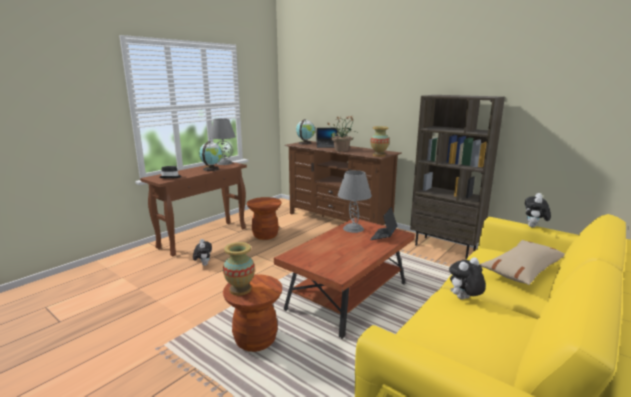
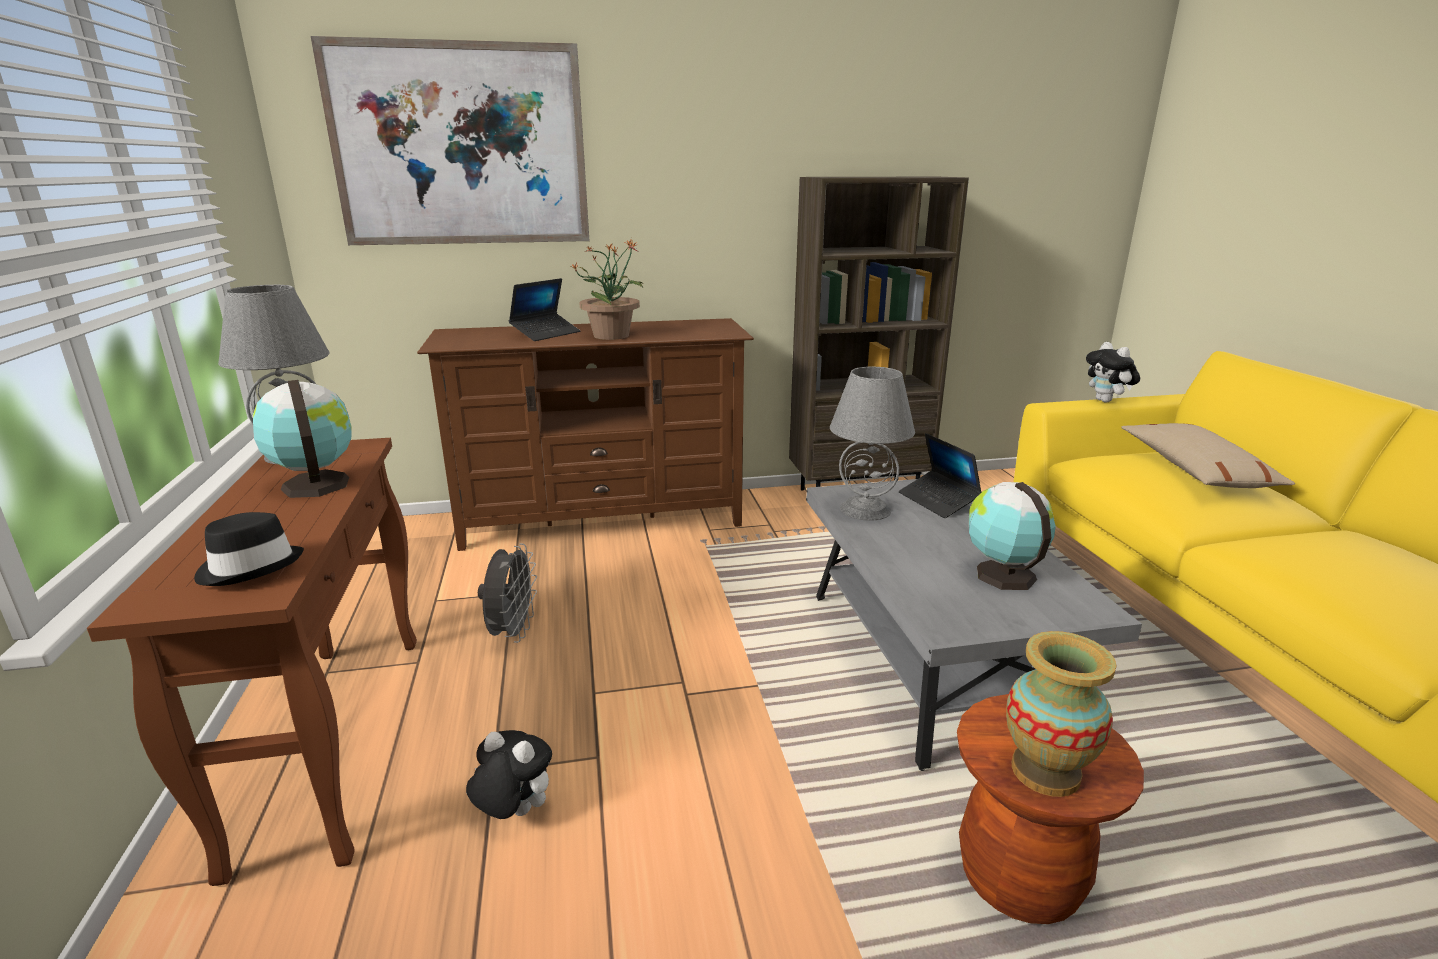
camera: 50 degrees left, 5 degrees up
(265, 235) = (512, 633): brown stool -> grey fan
(305, 143) = (460, 336): globe -> globe (1002, 574)
(321, 81) = (461, 146): none -> picture
(347, 296) = (932, 662): brown coffee table -> grey coffee table
(379, 155) = (724, 331): vase -> none
(464, 299) = (1277, 546): plush toy -> none

